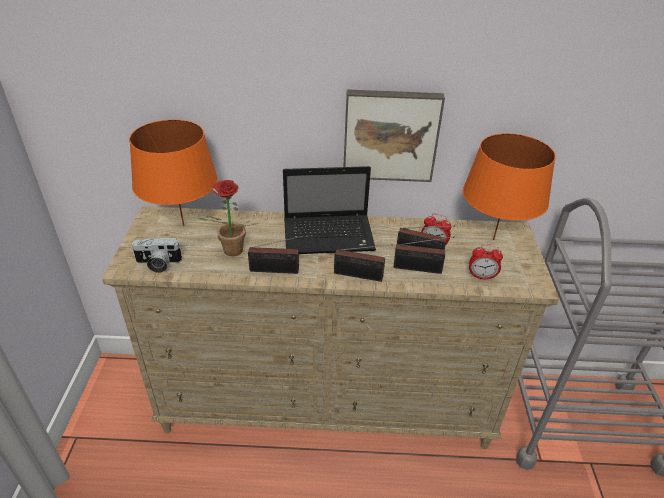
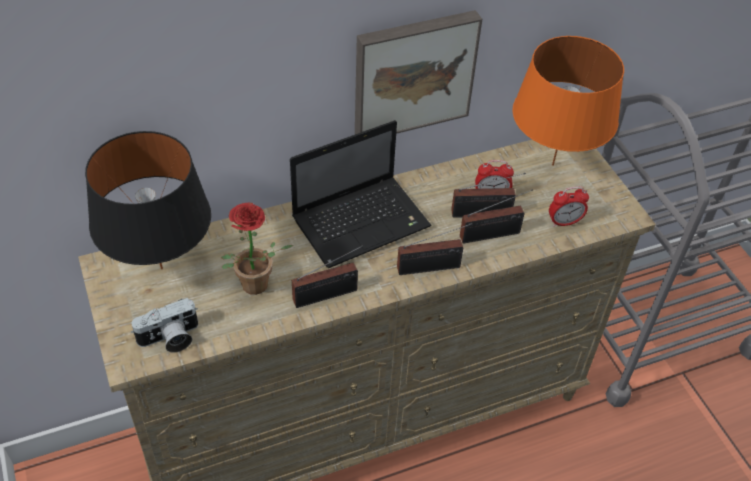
camera: 25 degrees left, 10 degrees up
(183, 225) = (162, 268): orange table lamp -> black table lamp

